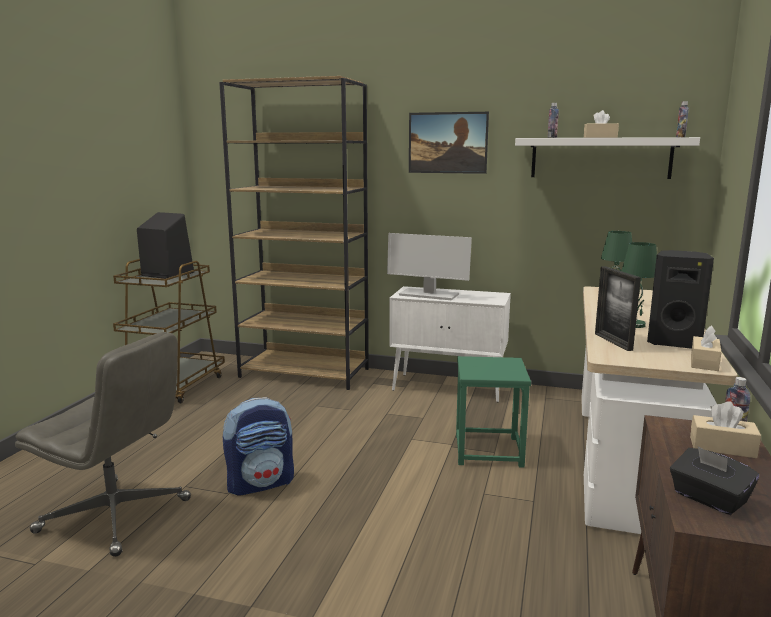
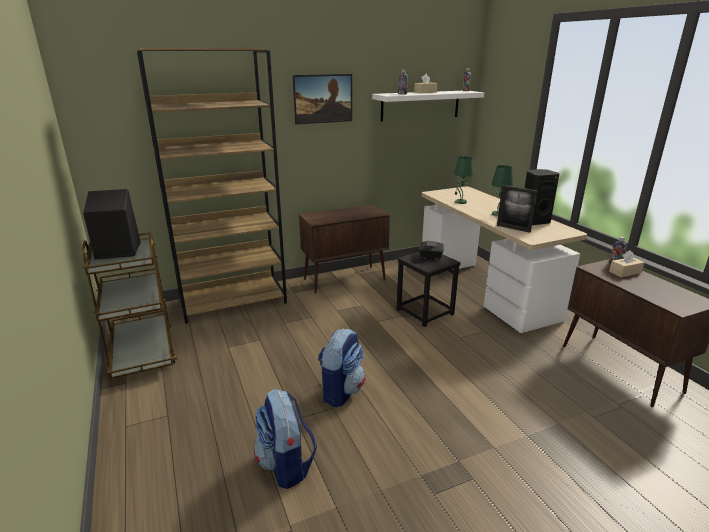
camera: 40 degrees left, 10 degrees up
(116, 516) = (286, 465): grey office chair -> backpack
(428, 295) = (331, 217): monitor -> none
(449, 388) = (345, 279): white cabinet -> brown cabinet
(487, 450) = (424, 312): green stool -> black stool
(704, 362) = (565, 230): beige tissue box -> none
(709, 499) = (664, 298): black tissue box -> black tissue box (430, 257)

